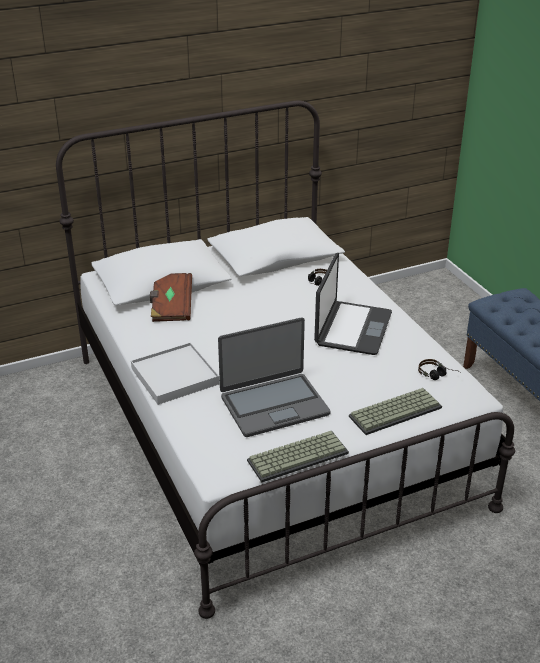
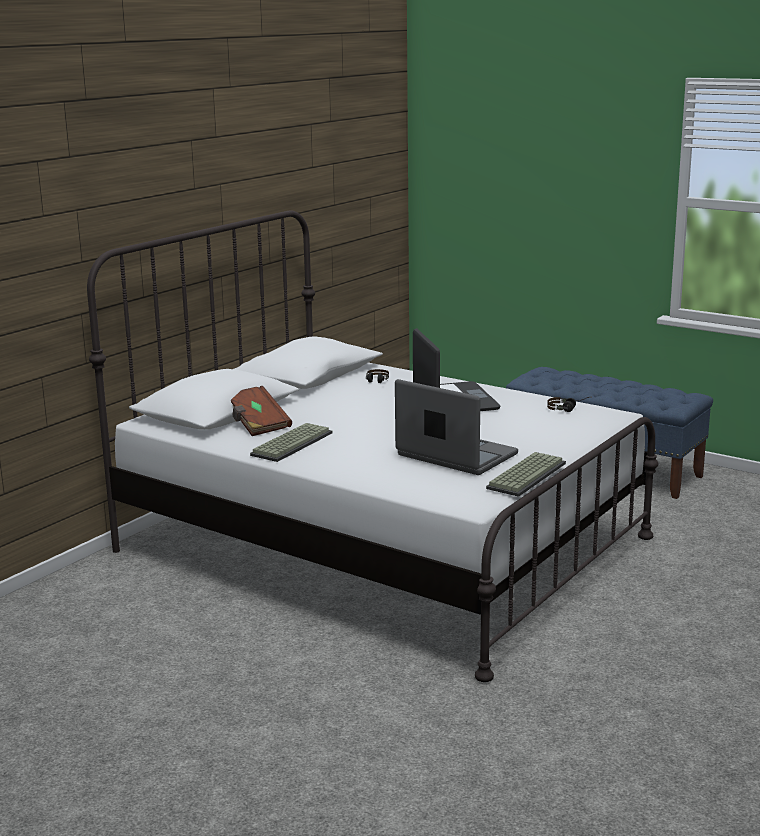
camera: 30 degrees left, 15 degrees down
(174, 376) = (333, 462): white tray -> none
(274, 405) = (456, 455): laptop -> laptop turned 90 degrees counterclockwise
(395, 411) = (564, 434): keyboard -> keyboard (291, 443)

